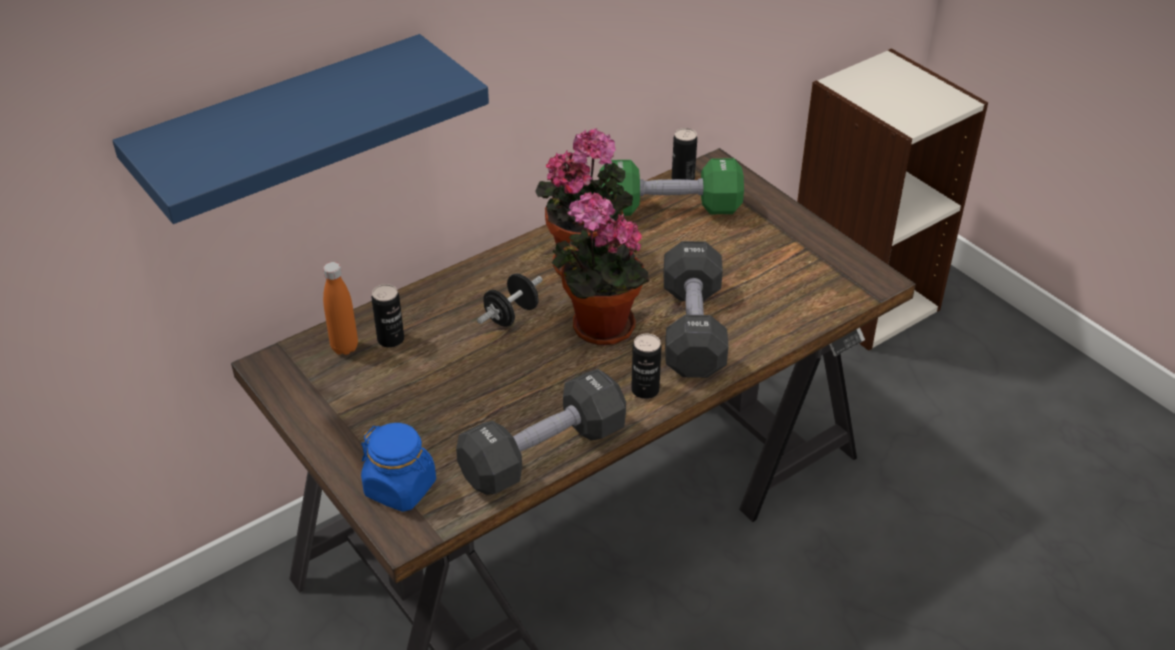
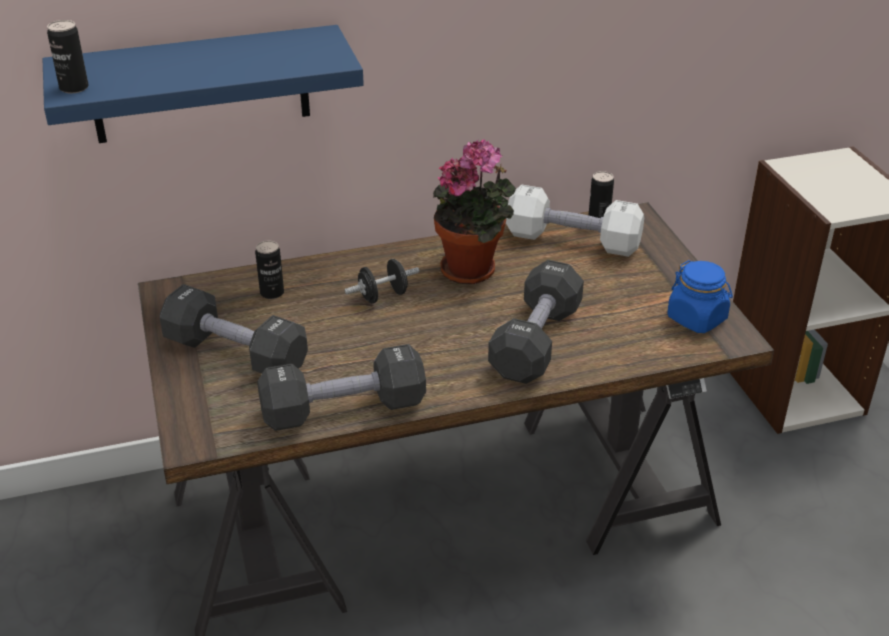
camera: 20 degrees right, 5 degrees down
(344, 347) = (232, 290): orange bottle -> none
(393, 419) = (236, 354): none -> black dumbbell
(401, 488) = (209, 408): blue jar -> blue jar (697, 319)
(597, 328) = (451, 322): potted plant -> none
(645, 390) = (463, 381): can -> can (74, 88)
(669, 208) = (572, 241): green dumbbell -> white dumbbell

